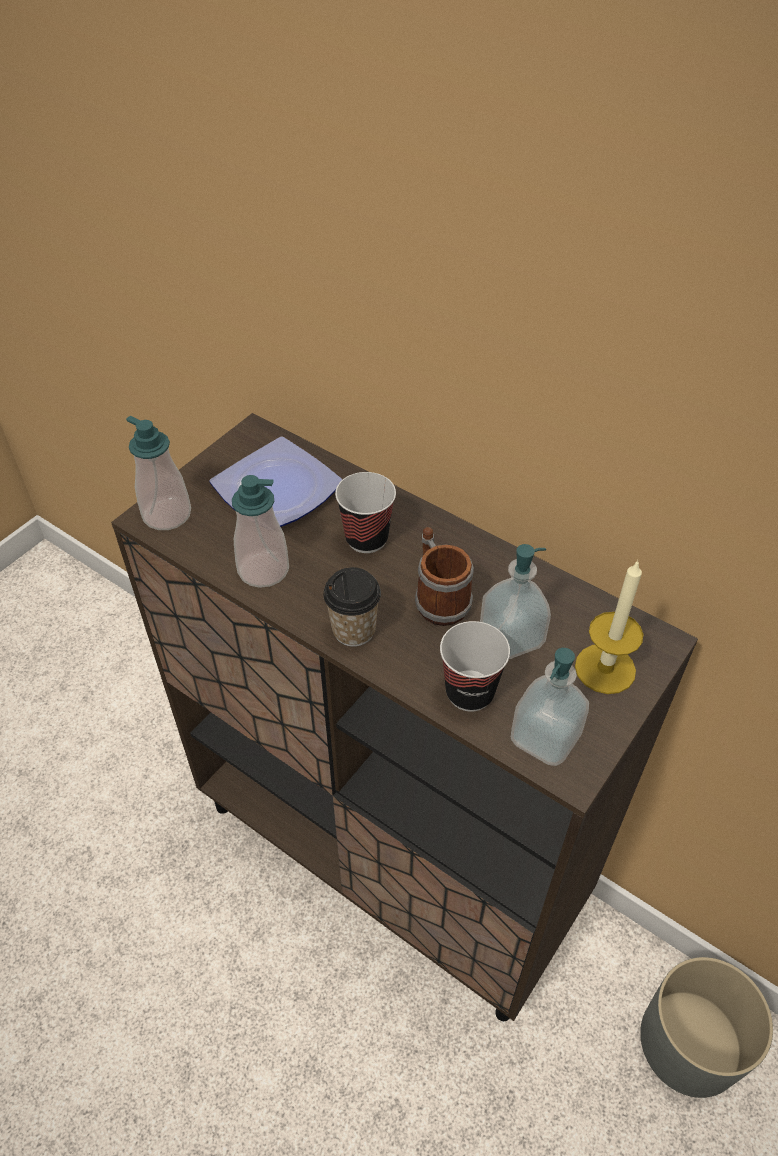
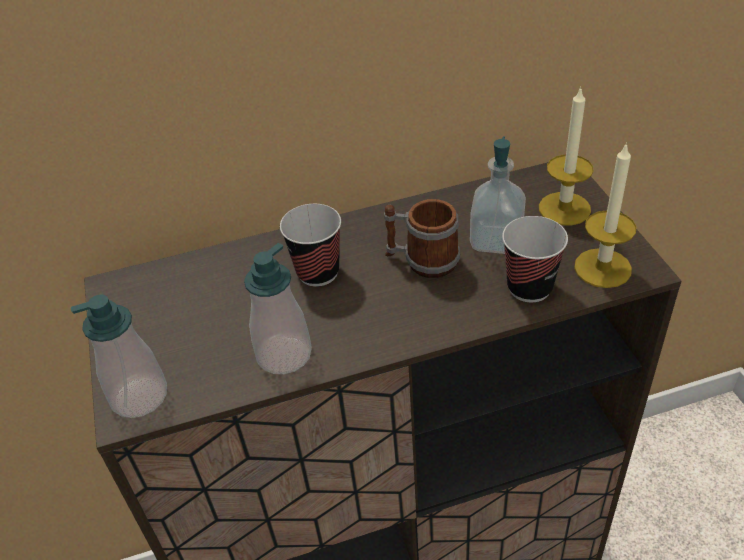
camera: 50 degrees left, 5 degrees down
(277, 488) = (198, 302): plate -> none
(353, 630) = (408, 326): cup -> none
(545, 738) = (602, 268): soap dispenser -> candle
(689, 1043) = (661, 471): grey planter -> none

